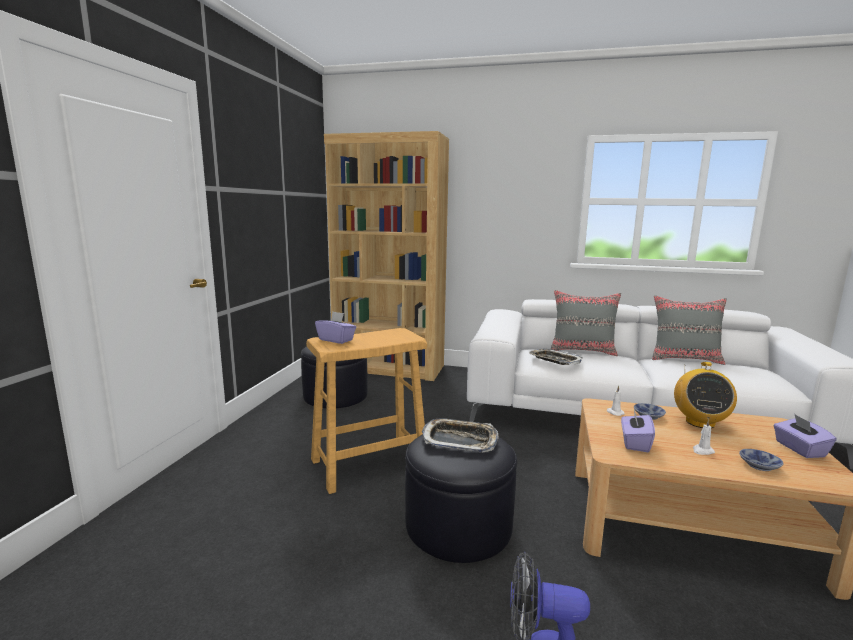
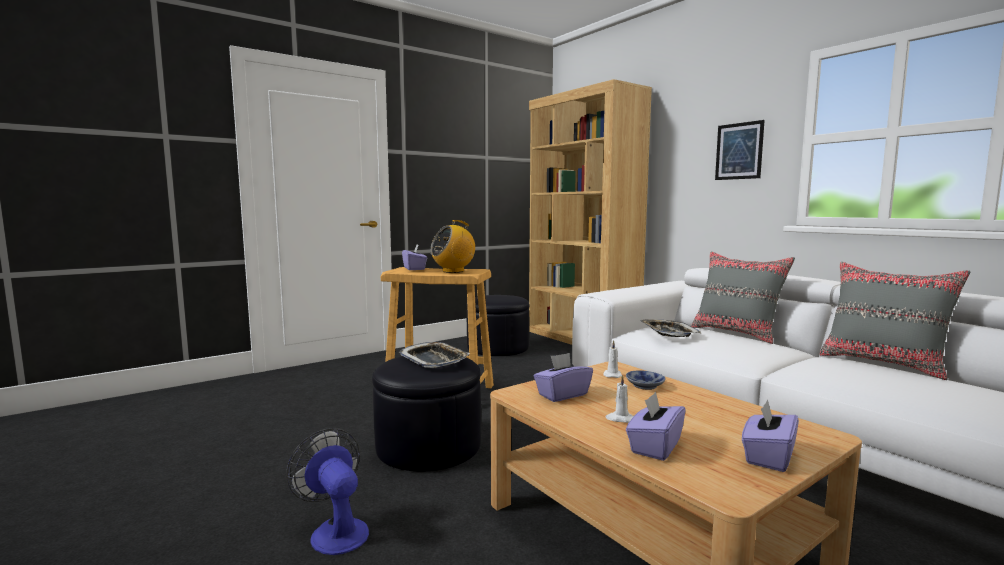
camera: 40 degrees right, 5 degrees down
(531, 204) = (739, 151): none -> picture
(699, 422) = (695, 404): radio -> radio (453, 271)
(761, 466) = (654, 447): bowl -> purple tissue box

